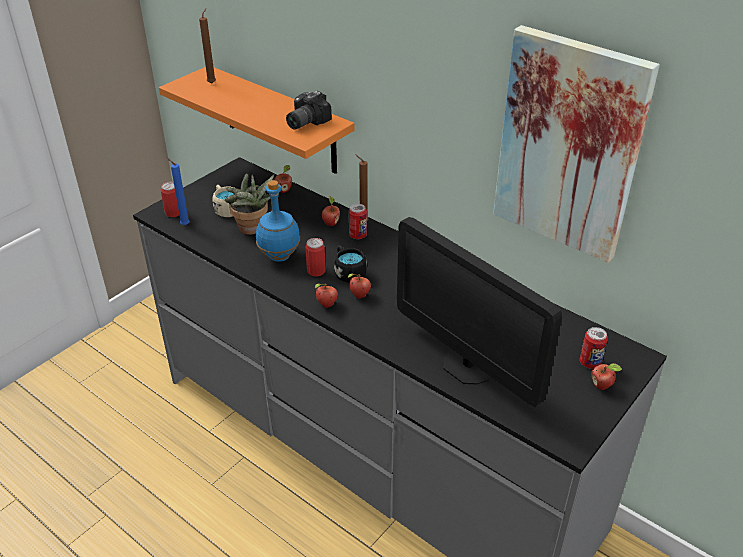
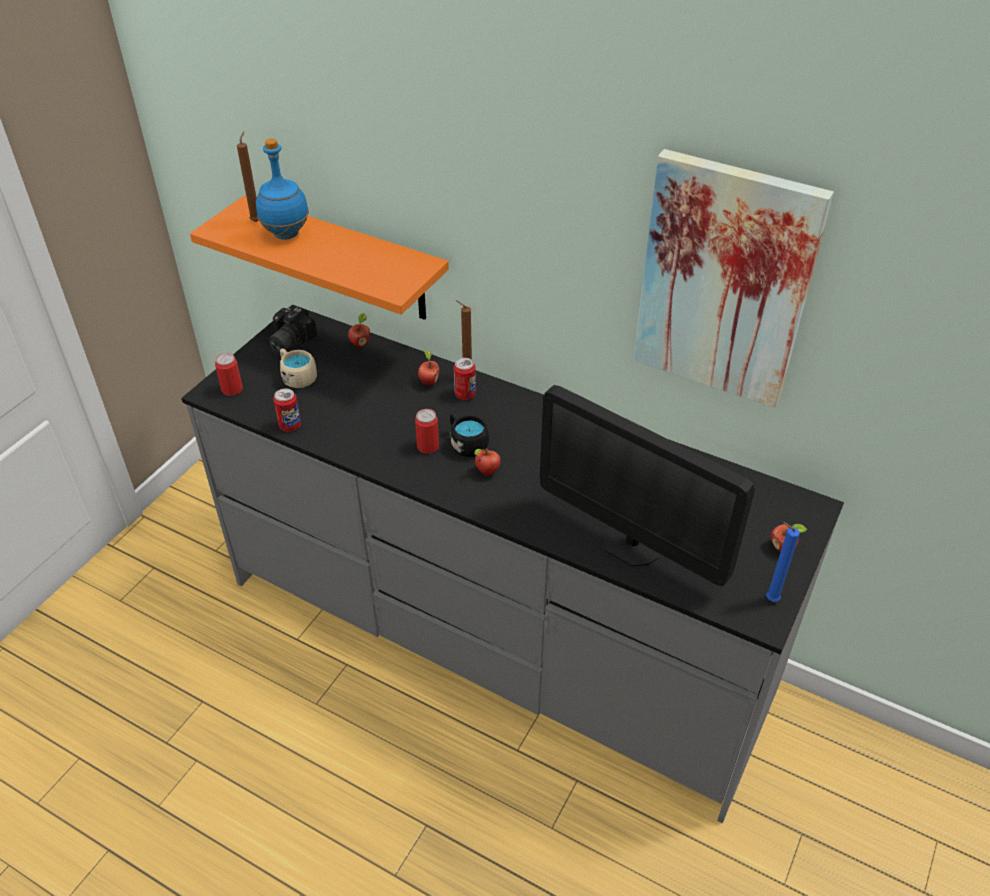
camera: 10 degrees left, 5 degrees up
(184, 224) = (249, 404): blue candle -> blue candle (769, 599)
(252, 230) = (336, 402): potted plant -> none
(279, 256) = (378, 432): blue bottle -> blue bottle (285, 234)
(304, 122) = (388, 266): camera -> camera (287, 341)
(326, 305) = (451, 489): apple -> none
(590, 363) = (764, 522): can -> can (290, 425)

